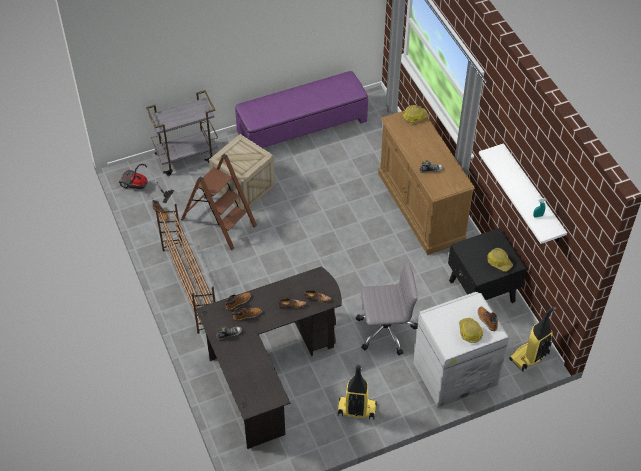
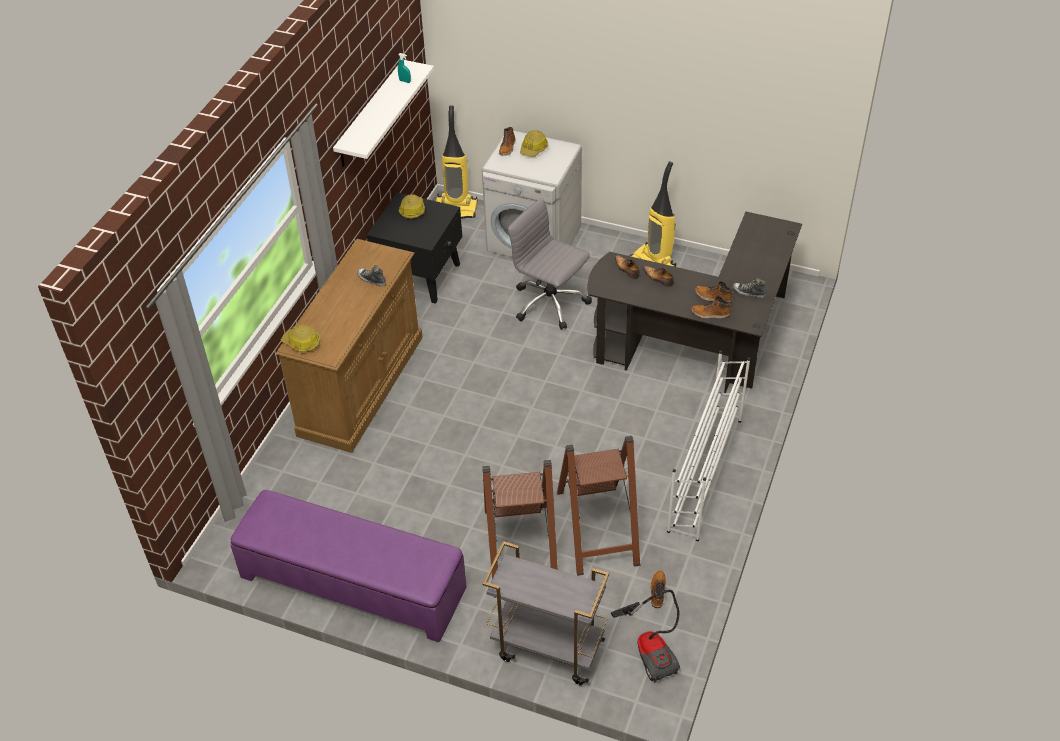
camera: 135 degrees left, 5 degrees down
(189, 286) = (704, 475): brown shoe rack -> white shoe rack
(243, 187) = (520, 551): crate -> brown step ladder

